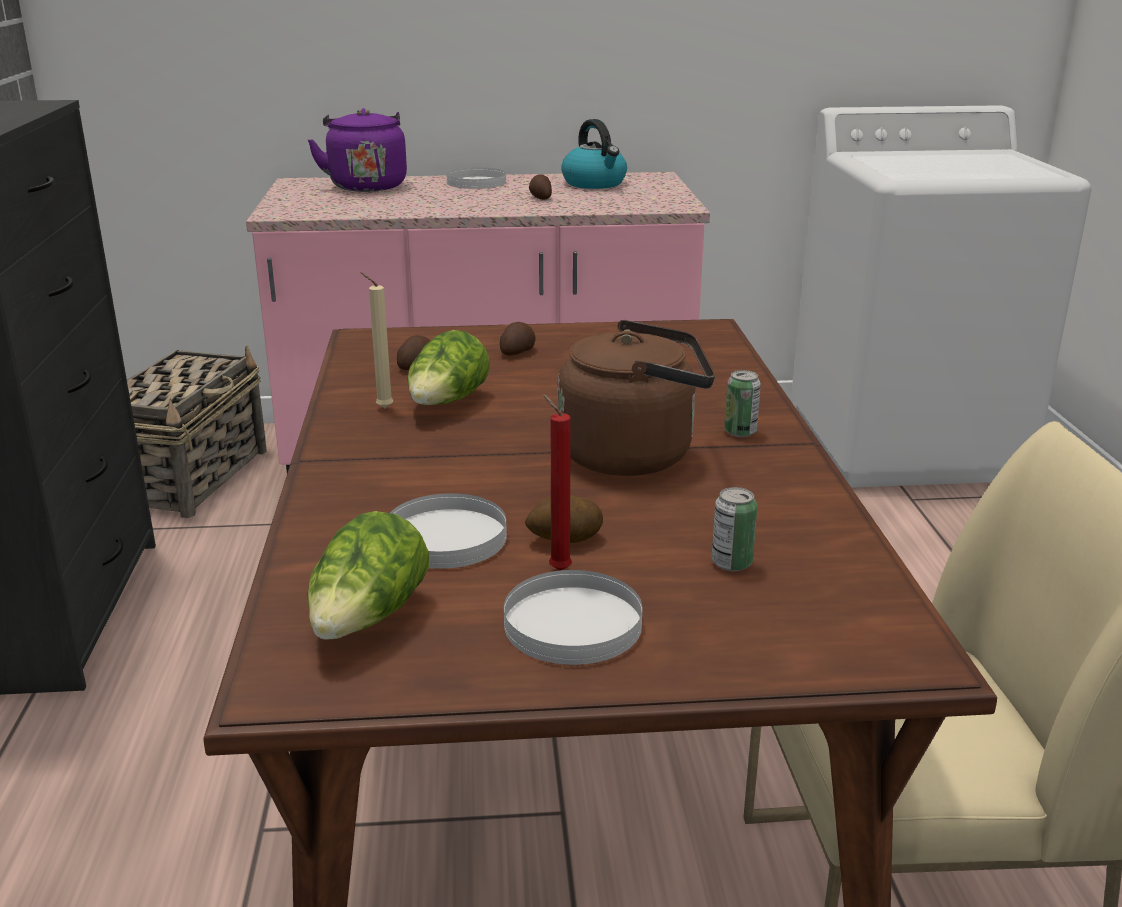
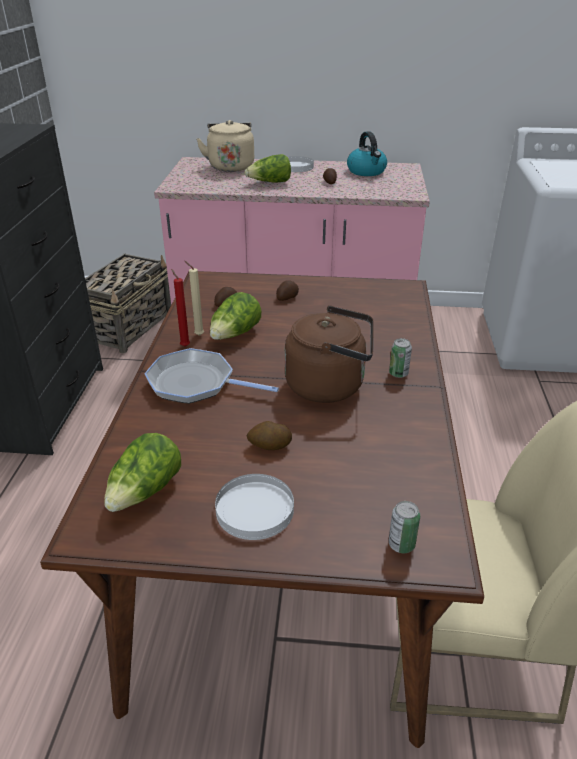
camera: 10 degrees right, 10 degrees up
(366, 185) = (230, 166): purple kettle -> beige kettle
(403, 470) = (196, 383): none -> frying pan
(442, 202) = (270, 183): none -> lettuce
(446, 538) = (204, 437): white plate -> none
(557, 569) = (258, 468): red candle -> red candle (184, 345)
(731, 563) = (359, 475): can -> can (401, 544)

